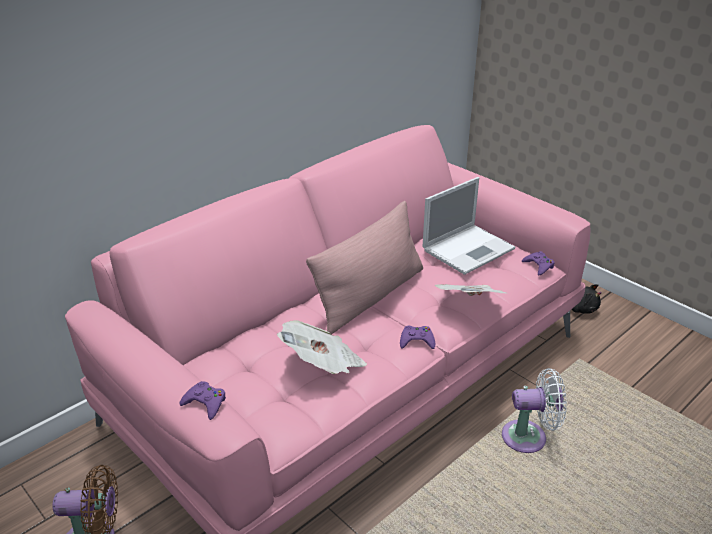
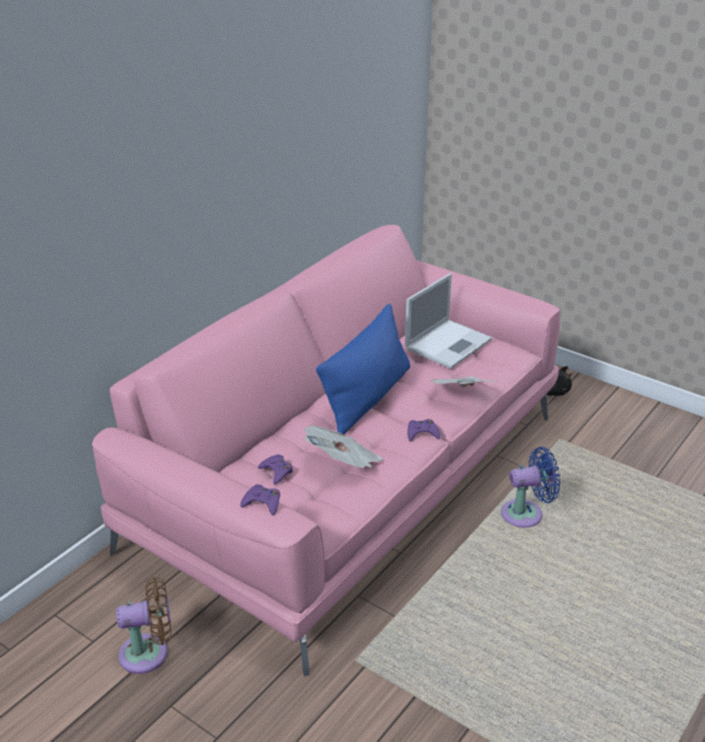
camera: 10 degrees left, 0 degrees up
(370, 296) = (367, 398): pink pillow -> blue pillow
(529, 437) = (526, 514): white fan -> blue fan
(538, 266) = (516, 353): purple game controller -> purple game controller (276, 471)

